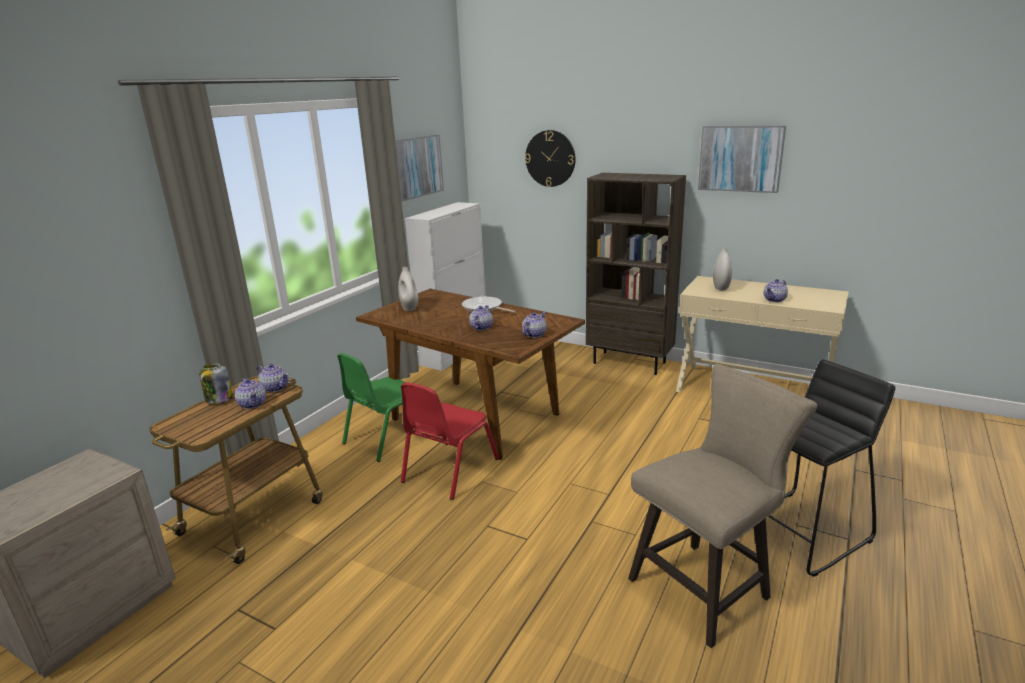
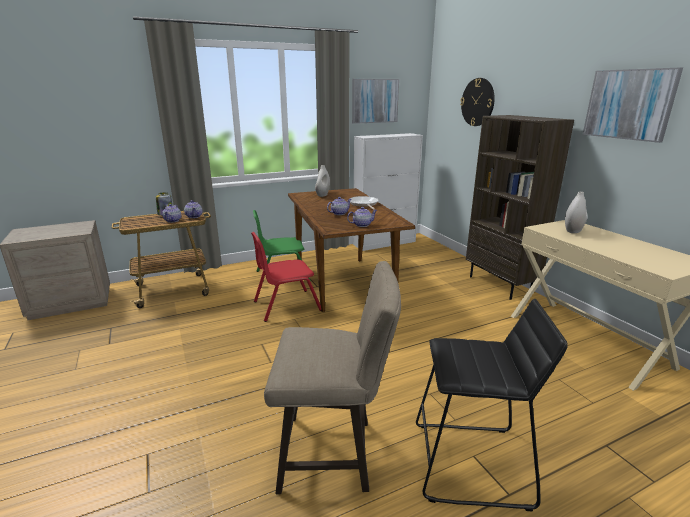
camera: 35 degrees right, 0 degrees up
(775, 300) = (611, 251): teapot -> none

